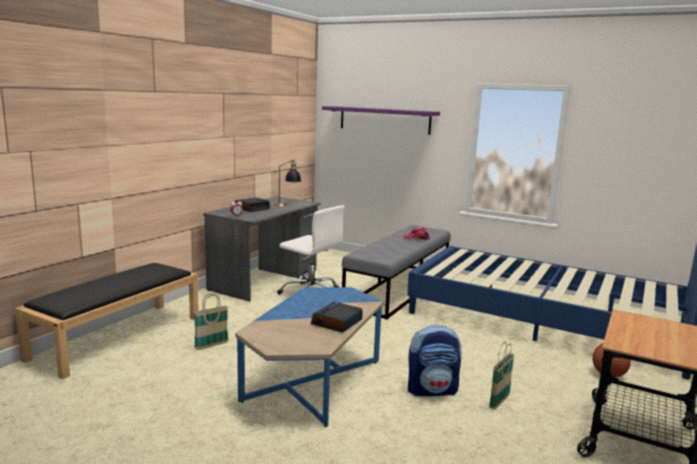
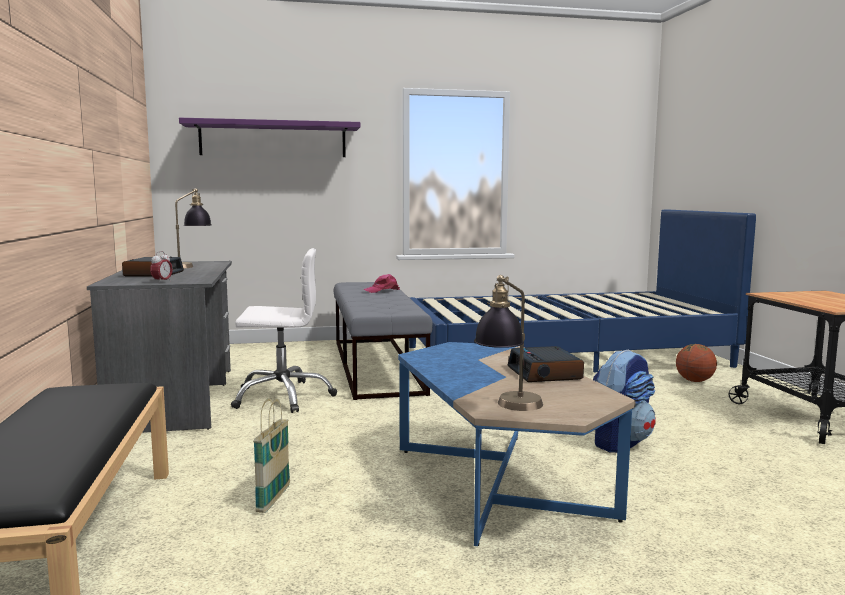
camera: 40 degrees left, 5 degrees down
(261, 334) = (508, 408): none -> table lamp
(499, 402) = (685, 429): basket -> none

